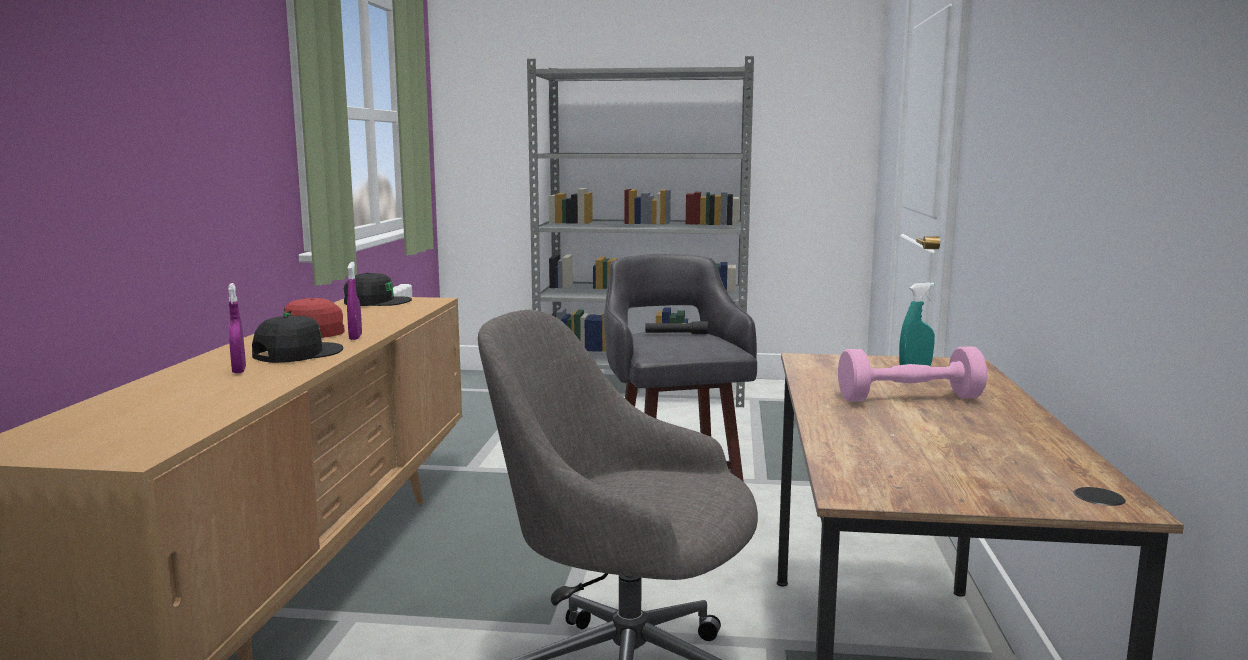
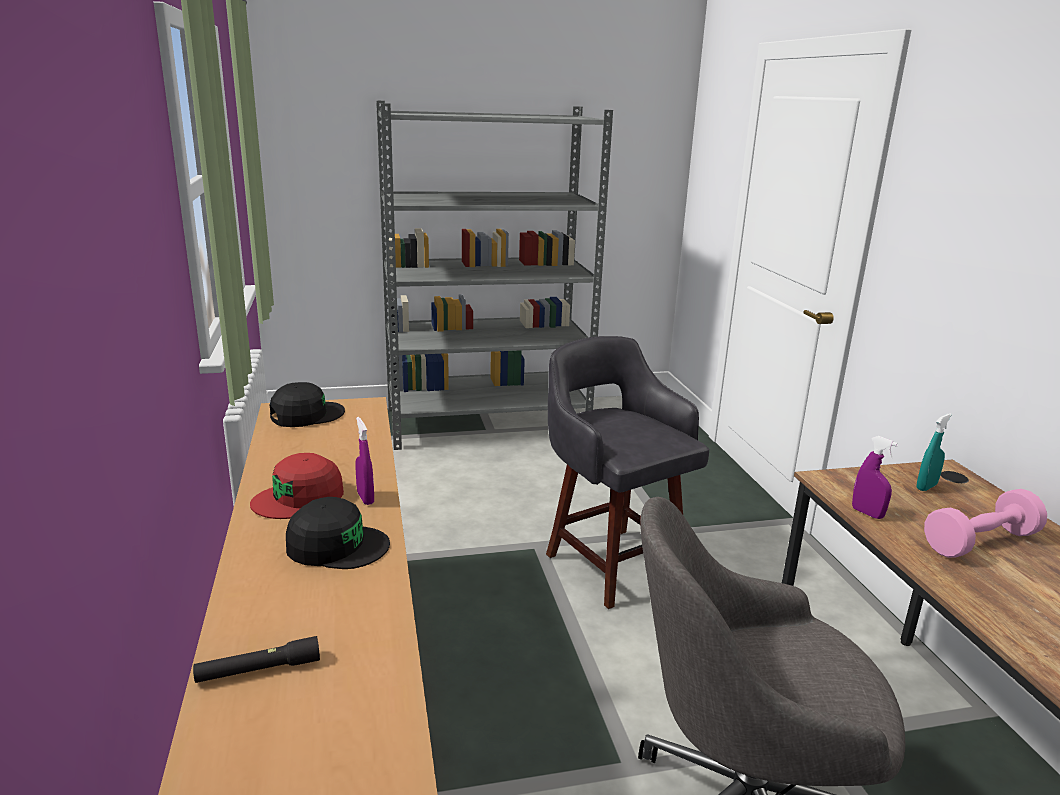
camera: 20 degrees left, 10 degrees up
(239, 370) = (309, 598): purple spray bottle -> purple spray bottle (867, 513)
(297, 353) = (337, 545): black cap -> black cap turned 75 degrees clockwise
(676, 334) = (617, 420): black flashlight -> black flashlight (258, 670)

